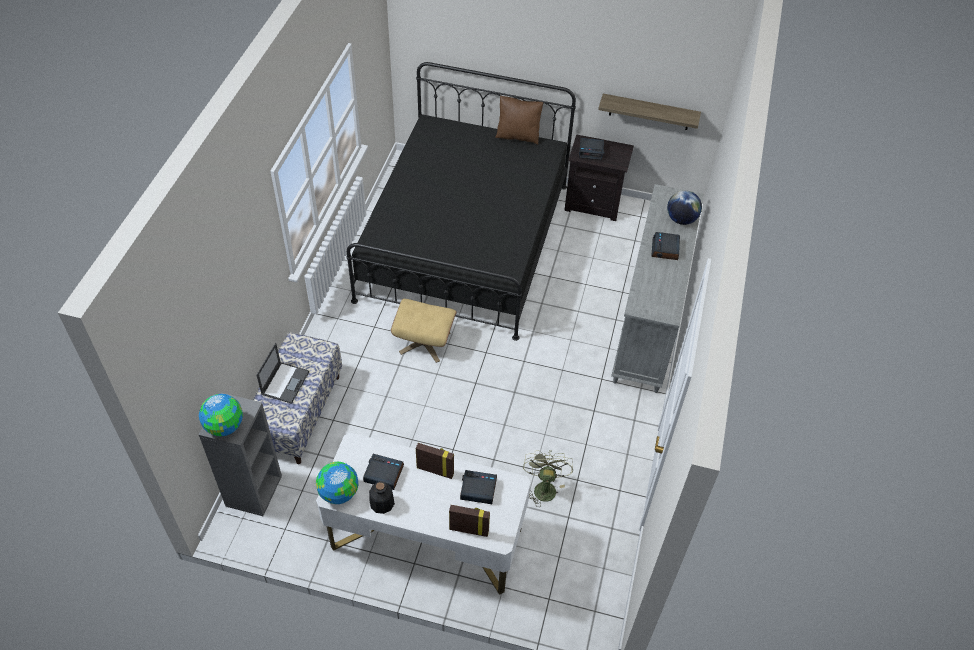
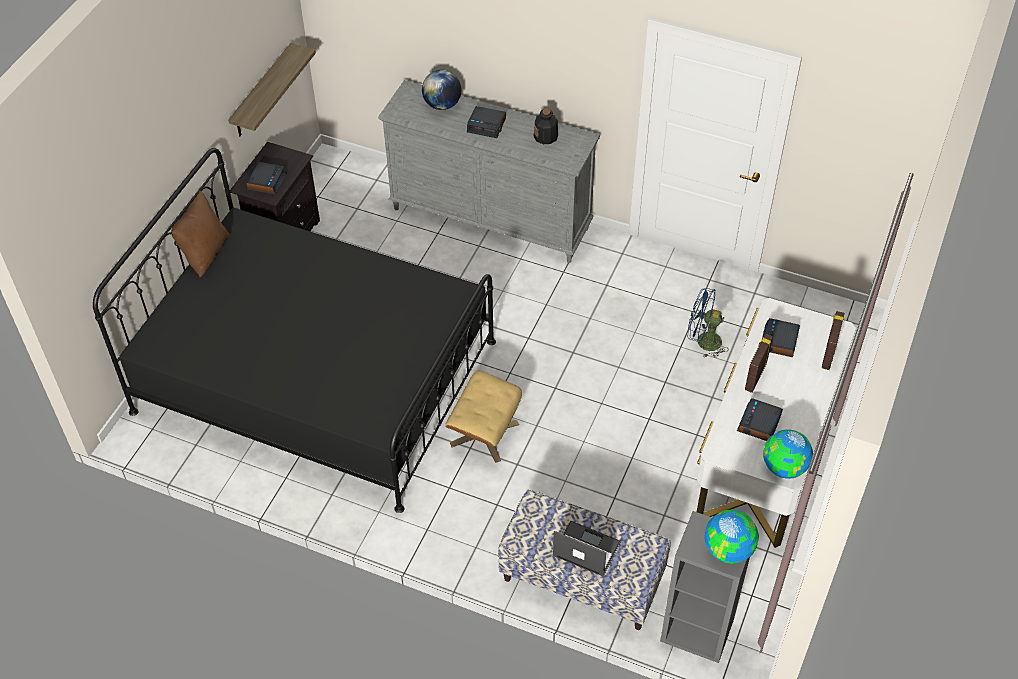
camera: 80 degrees left, 0 degrees up
(381, 503) = (797, 427): bottle -> bottle (546, 137)
(544, 487) = (703, 341): green fan -> blue fan

